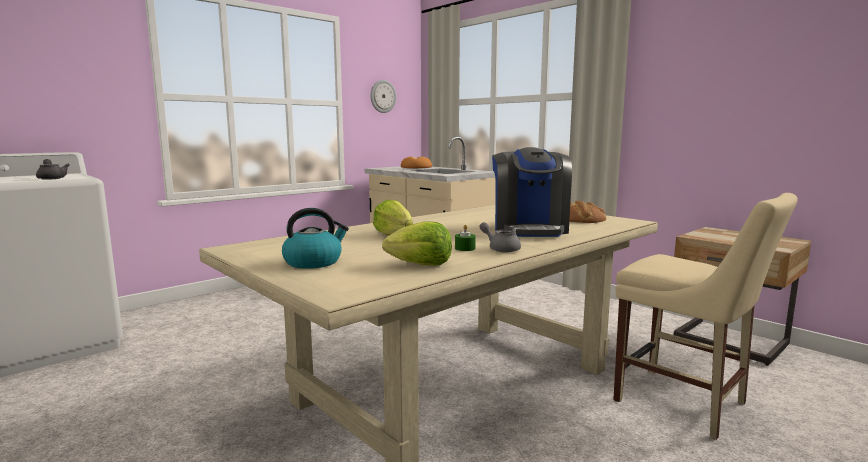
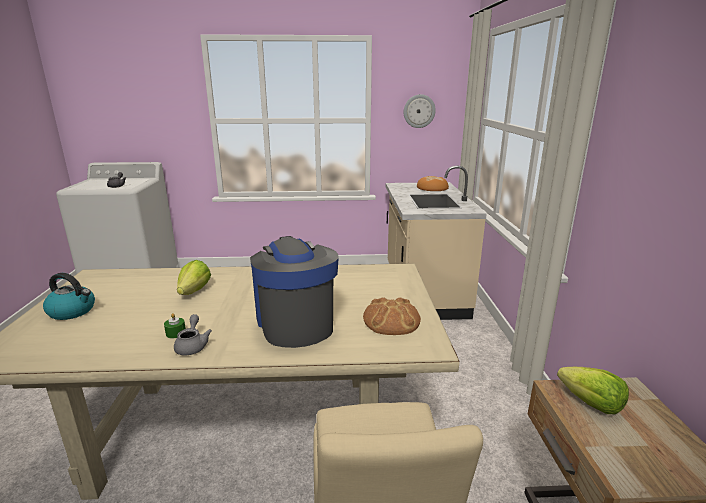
camera: 40 degrees right, 10 degrees up
(421, 265) = (98, 344): lettuce -> lettuce (590, 403)
(529, 229) = (295, 322): coffee machine -> coffee machine turned 120 degrees clockwise

